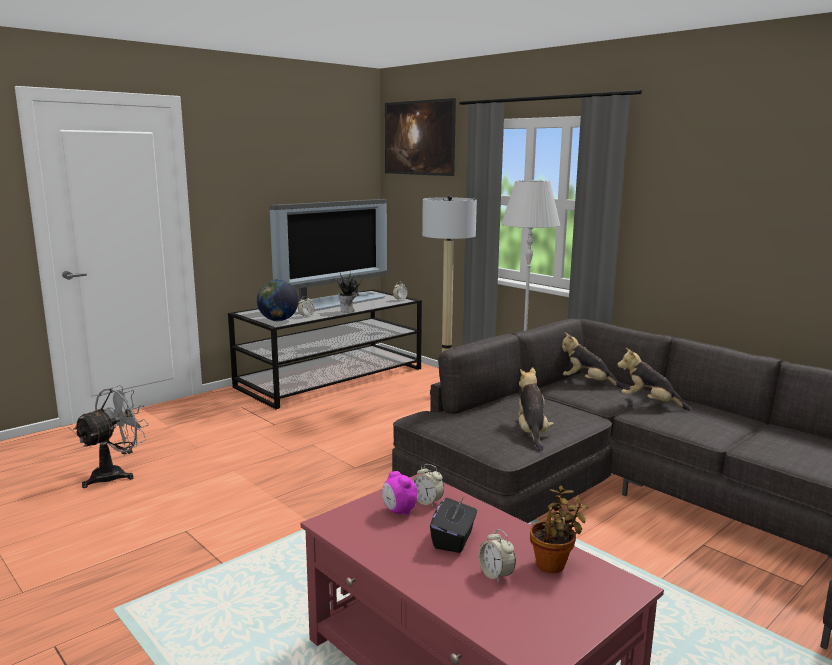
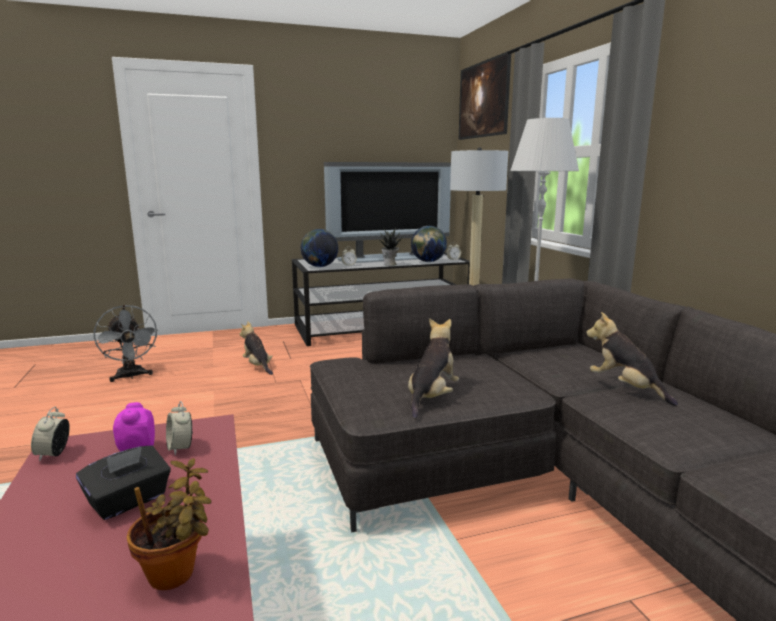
camera: 25 degrees right, 0 degrees up
(115, 474) = (131, 376): grey fan -> grey fan turned 90 degrees clockwise
(380, 304) = (428, 262): none -> globe
(496, 575) = (90, 565): alarm clock -> alarm clock (54, 454)
(587, 383) = (569, 355): plush toy -> plush toy (257, 366)

